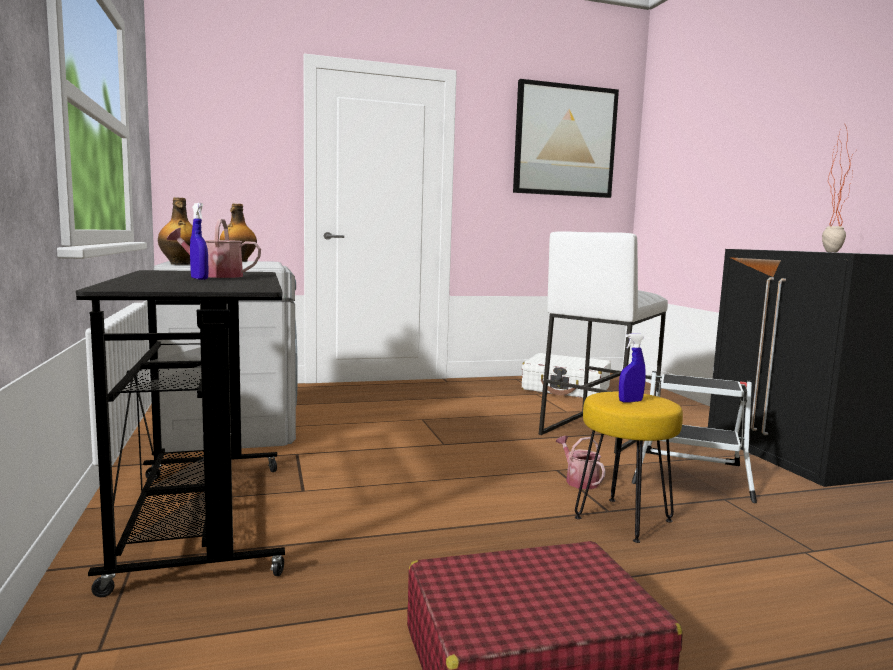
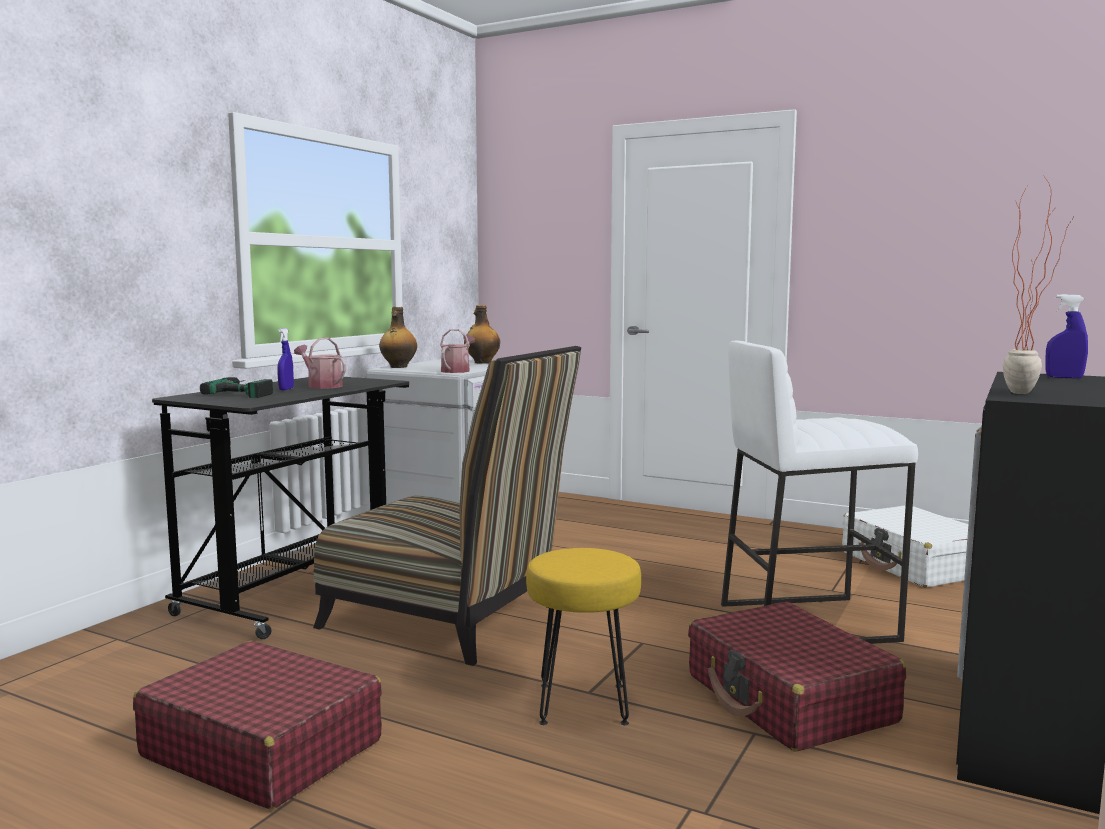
camera: 45 degrees right, 0 degrees up
(171, 282) = (247, 392): none -> power drill
(407, 497) = (451, 620): none -> chair
(564, 141) = (973, 183): picture -> none
(579, 481) = (636, 659): watering can -> watering can (457, 370)
(630, 401) = (573, 561): blue spray bottle -> blue spray bottle (1064, 377)
(691, 475) = (789, 699): step ladder -> red suitcase

